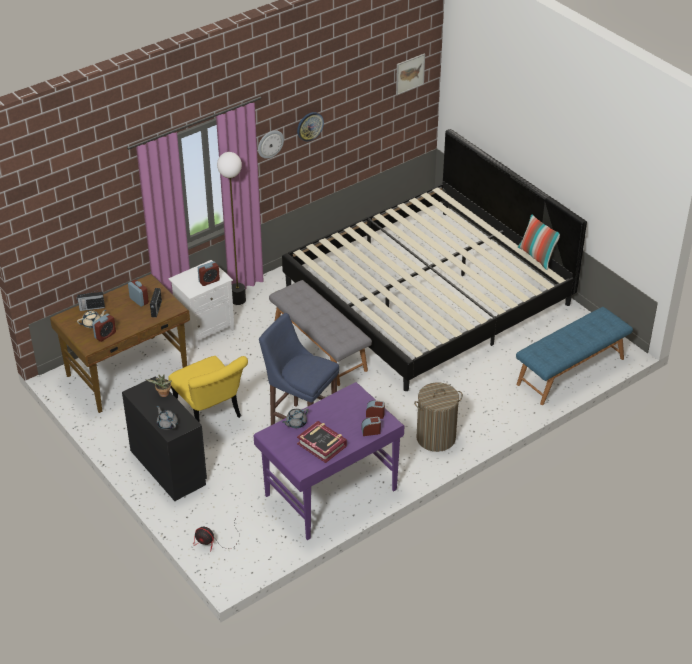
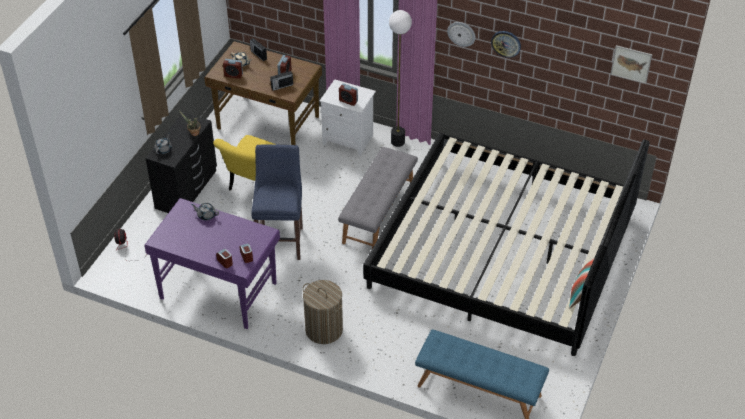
camera: 60 degrees right, 5 degrees up
(322, 445) = (191, 240): book -> none

